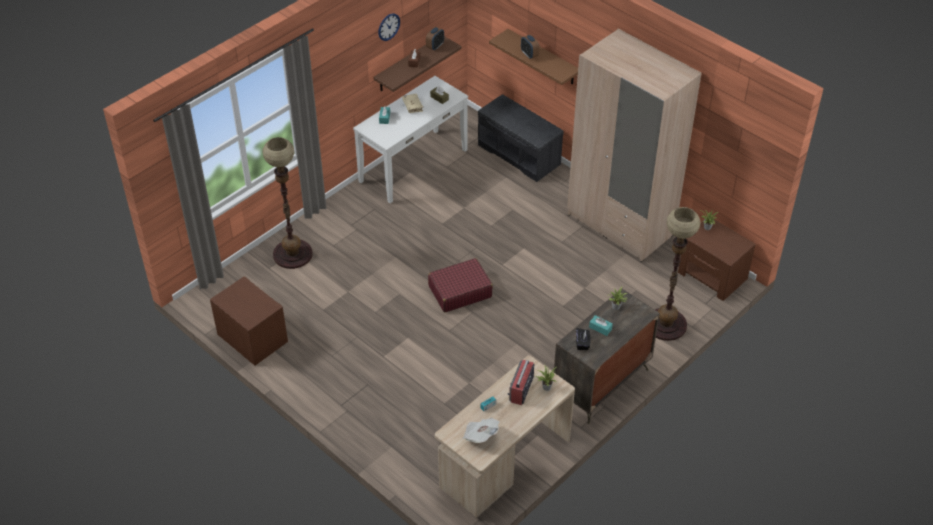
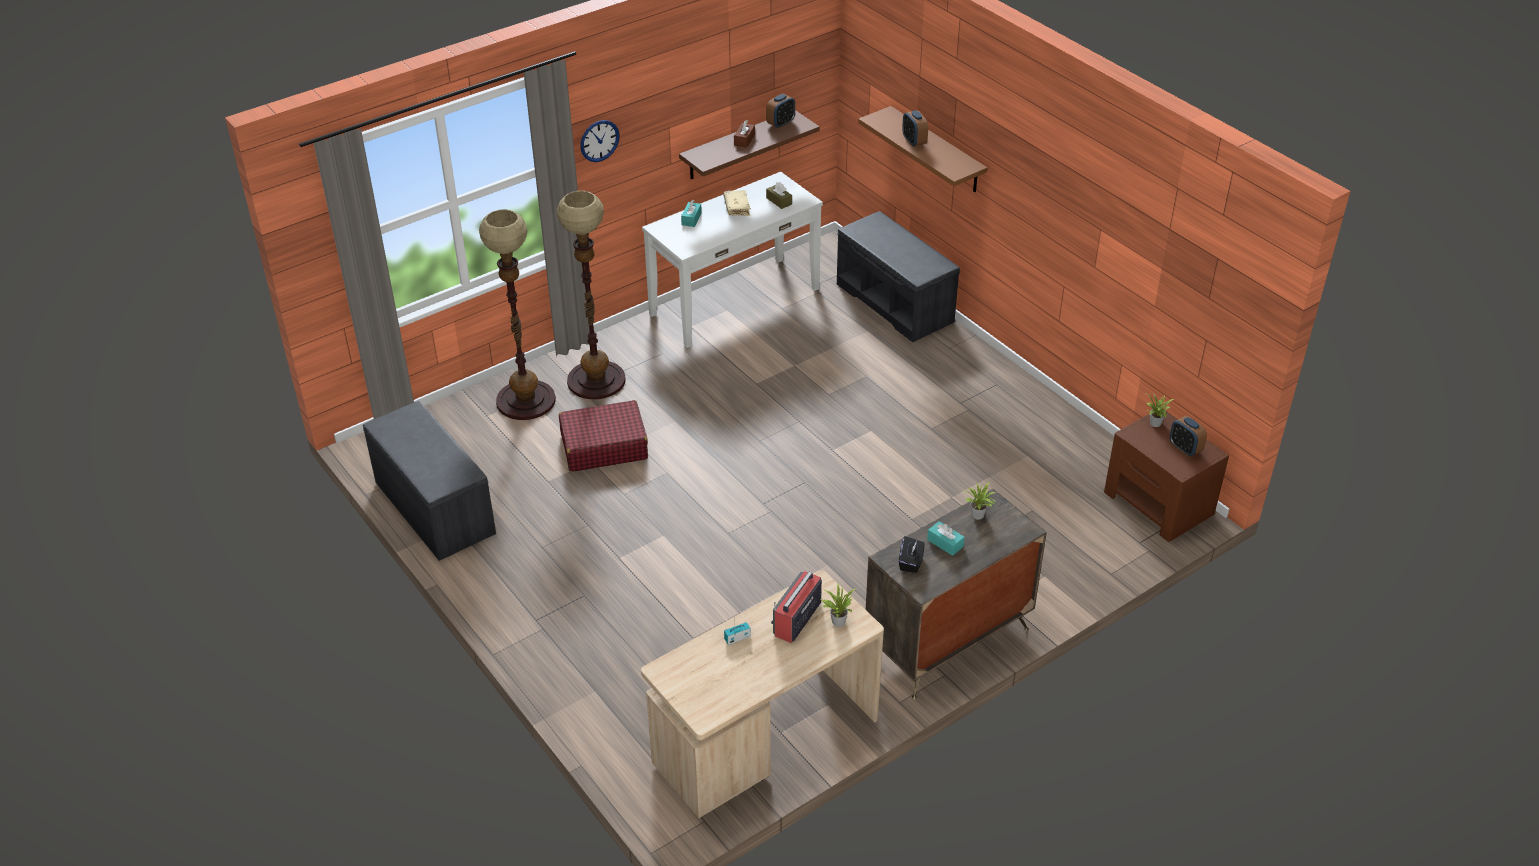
camera: 10 degrees right, 5 degrees down
(252, 337) = (432, 507): brown nightstand -> grey bench
(388, 27) = (706, 79): wall clock -> wall clock (599, 140)
(459, 291) = (759, 480): red suitcase -> red suitcase (603, 446)
(480, 435) = (713, 680): newspaper -> none
(620, 225) = (1027, 414): beige wardrobe -> none
(666, 324) = (1070, 566): floor lamp -> floor lamp (596, 380)
(728, 242) = (1185, 448): none -> alarm clock

